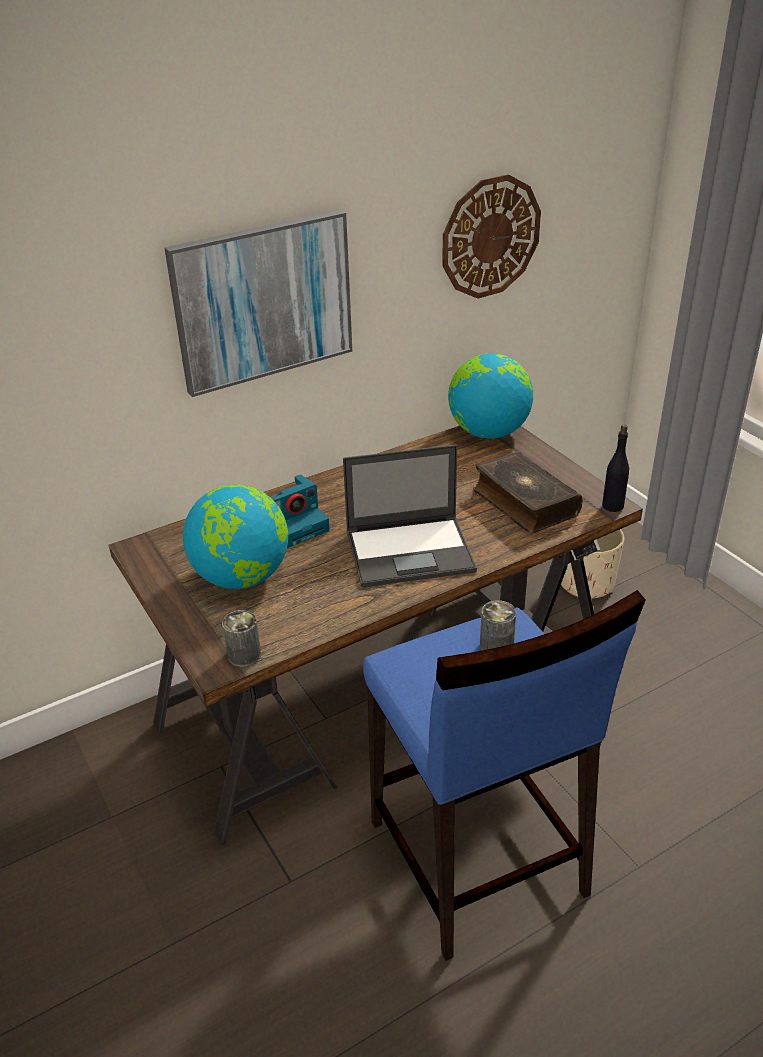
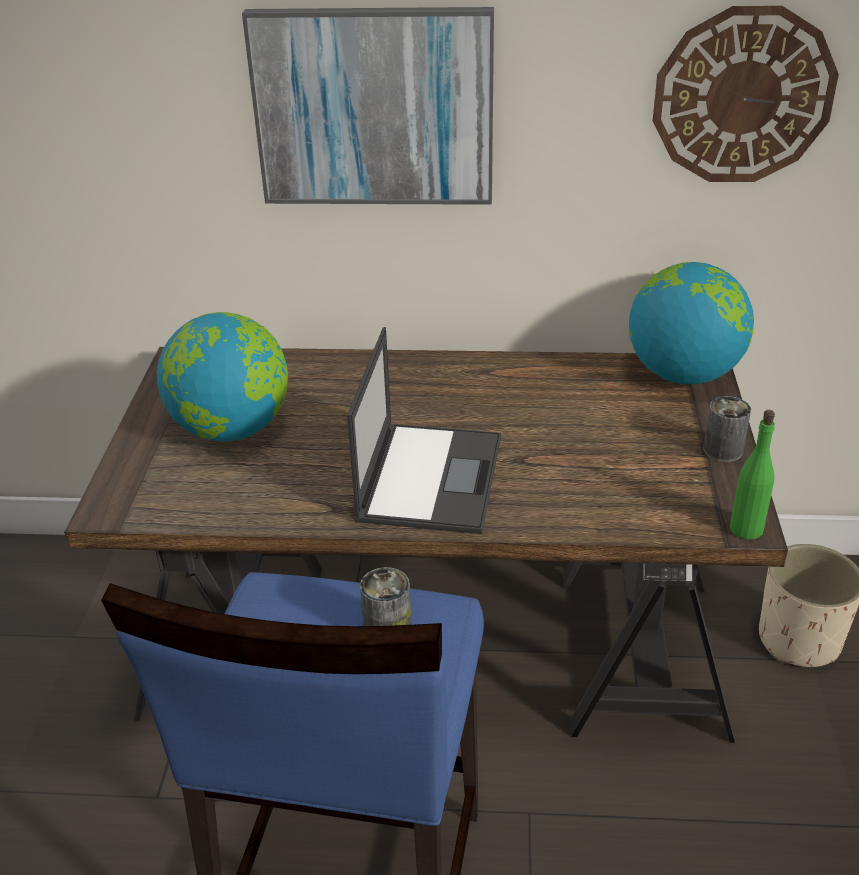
camera: 35 degrees right, 0 degrees up
(244, 654) = (142, 510): can -> can (723, 450)
(295, 525) = (344, 397): camera -> none
(411, 551) = (430, 477): laptop -> laptop turned 105 degrees counterclockwise
(523, 503) = (629, 476): book -> none
(612, 506) = (746, 528): black bottle -> green bottle

